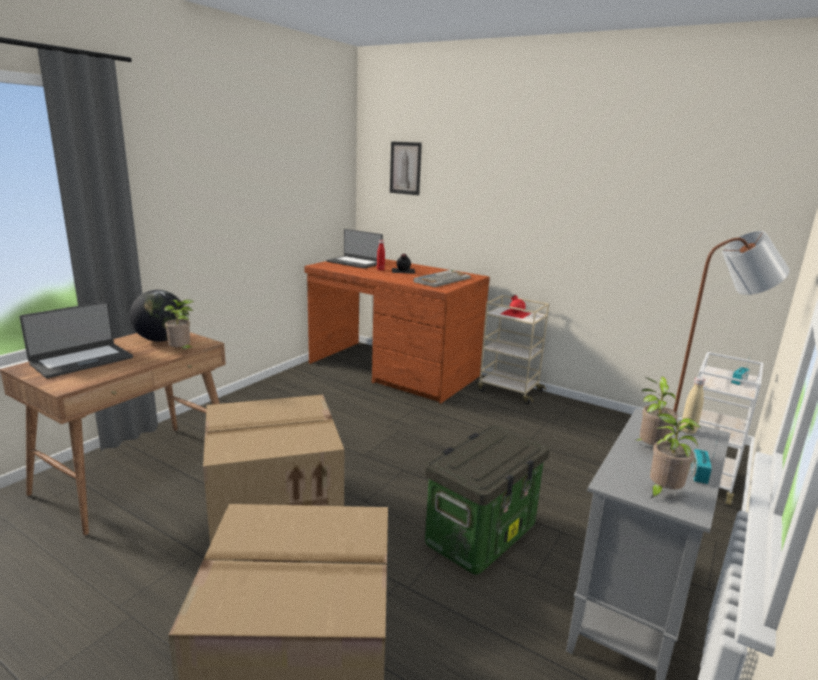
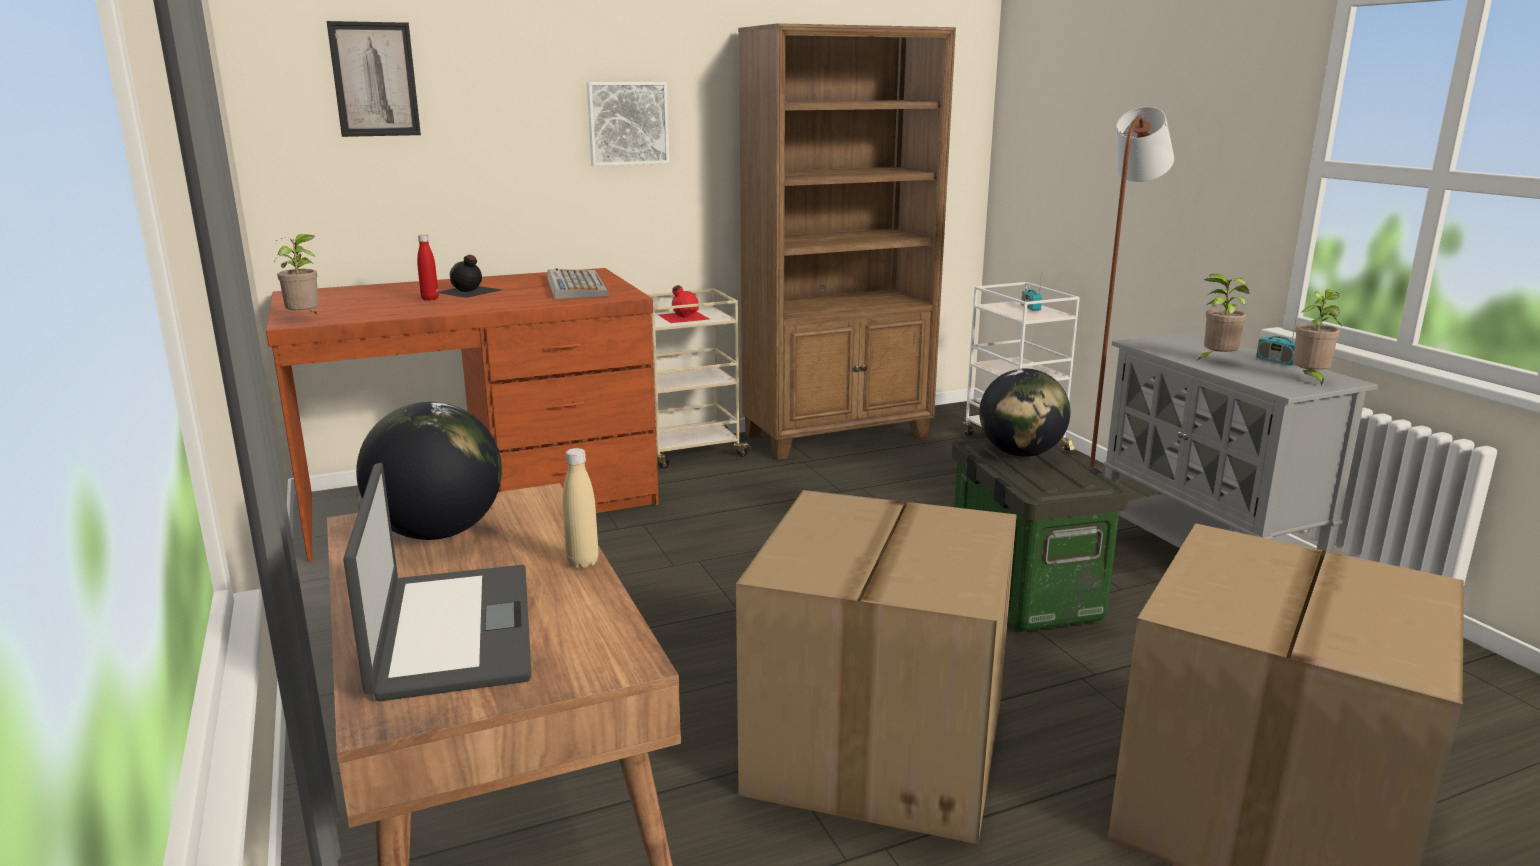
camera: 55 degrees left, 0 degrees up
(182, 351) = (557, 522): potted plant -> potted plant (306, 319)
(354, 262) = (337, 302): laptop -> none
(496, 446) = (1020, 454): none -> globe
(514, 200) = (627, 123): none -> picture
(600, 420) = (838, 436): none -> brown bookcase
(688, 431) = (1182, 340): beige bottle -> beige bottle (582, 562)

